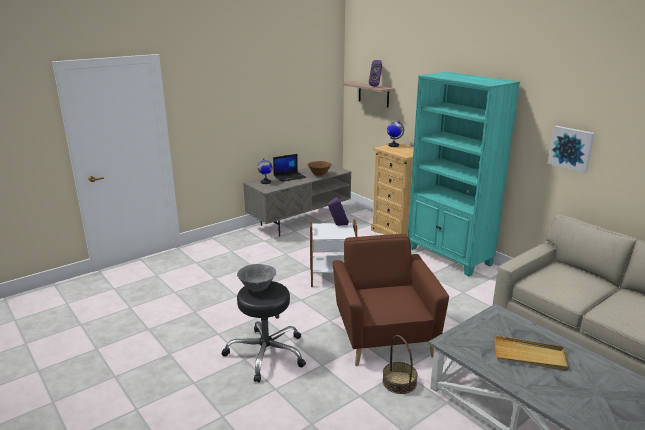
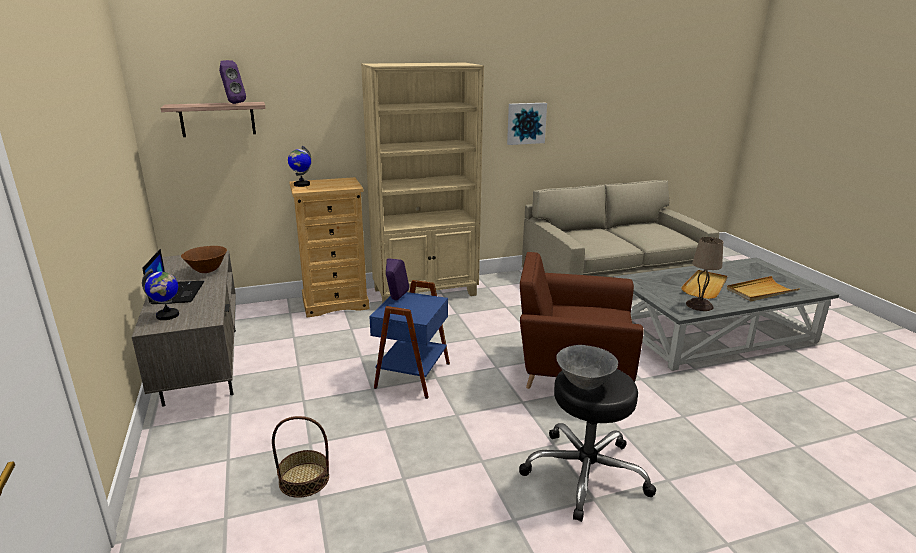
camera: 70 degrees left, 0 degrees up
(332, 276) = (411, 375): white side table -> blue side table
(399, 382) = (661, 385): basket -> basket (304, 480)
(449, 257) = (426, 292): turquoise bookcase -> beige bookcase
(474, 352) = (700, 305): none -> beige table lamp
(561, 395) = (761, 291): none -> beige tray

